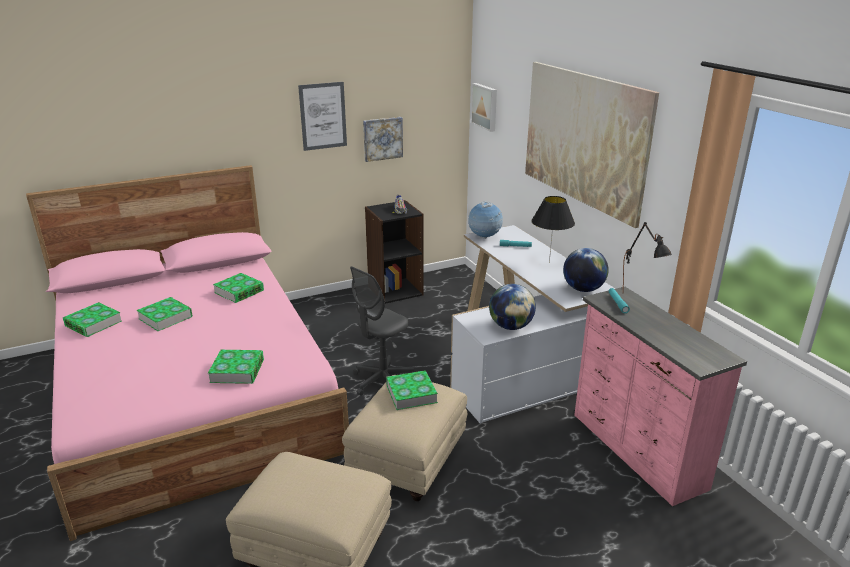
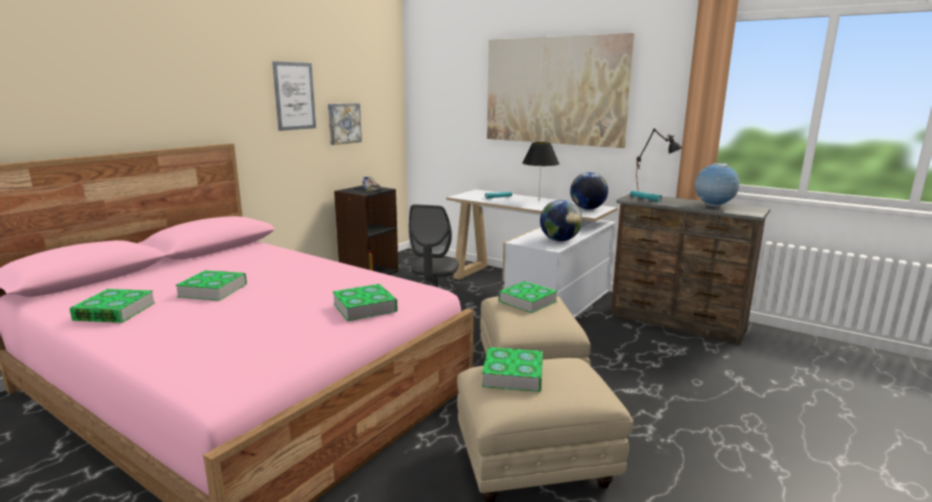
camera: 30 degrees left, 10 degrees down
(239, 291) = (272, 261): book -> book (513, 375)
(484, 237) = (466, 196): globe -> globe (713, 206)
(485, 106) = (427, 94): picture -> none
(636, 451) = (676, 323): pink dresser -> brown dresser

